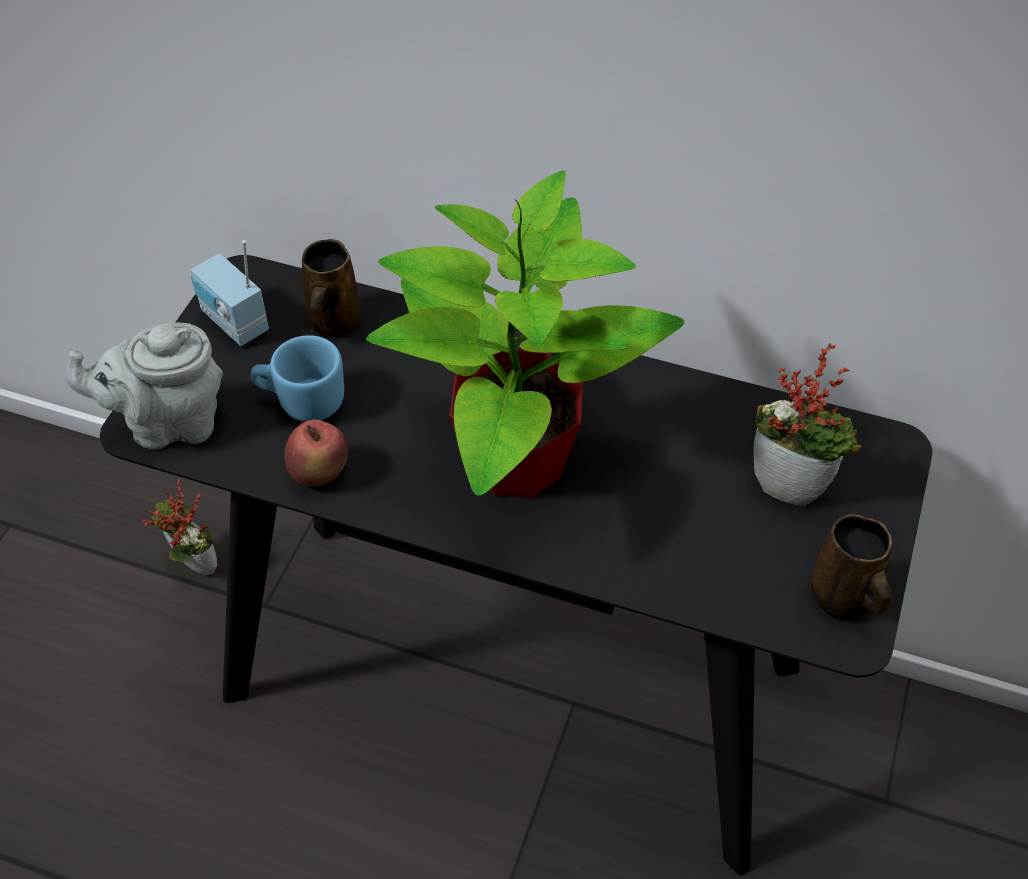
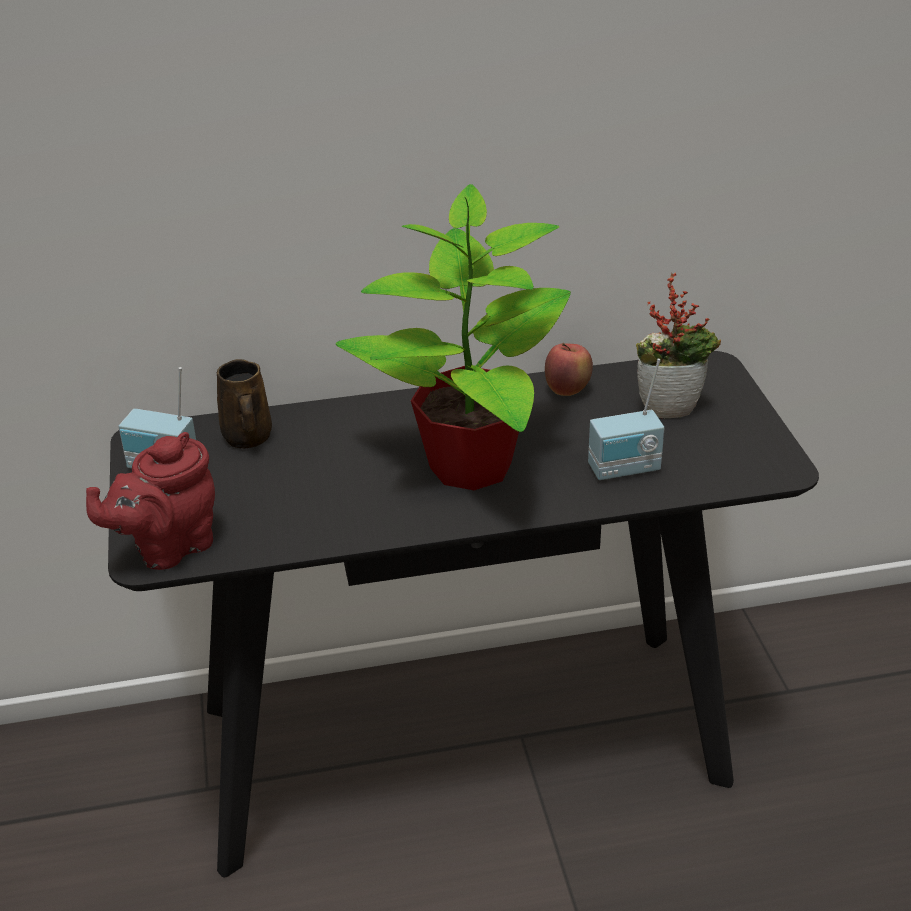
camera: 30 degrees left, 15 degrees down
(168, 423) = (168, 547): grey teapot -> red teapot
(192, 566) = (115, 790): potted plant -> none
(302, 401) = (268, 493): blue mug -> none
(319, 474) = (327, 529): apple -> apple (567, 391)
(671, 547) = (625, 470): none -> radio
(844, 599) = (761, 453): brown mug -> none

